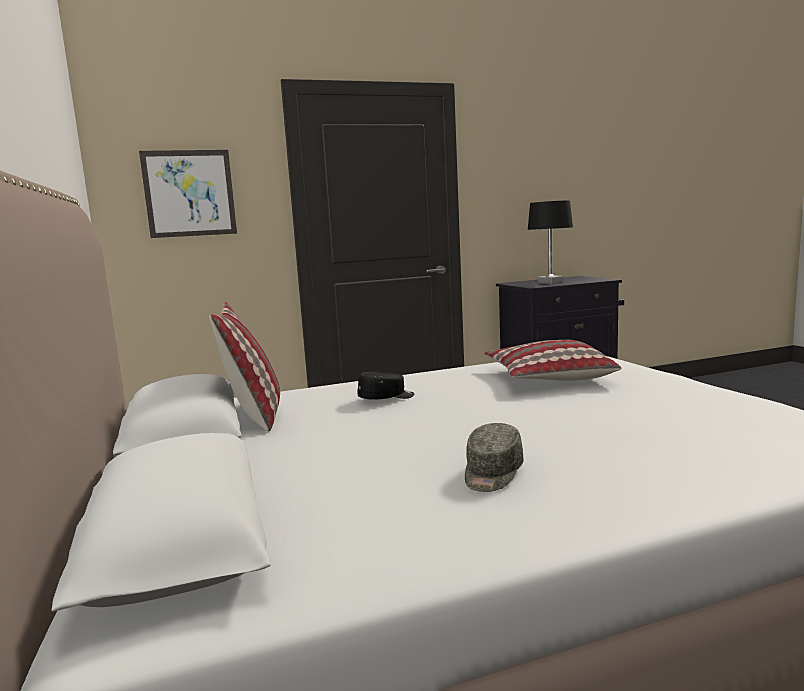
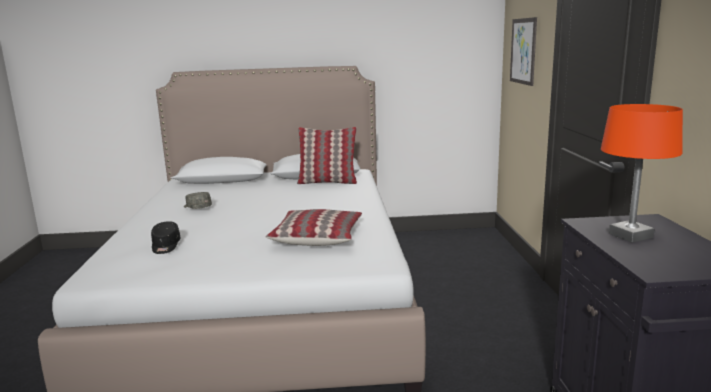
camera: 105 degrees right, 5 degrees up
(386, 398) = (323, 201): black cap -> black cap (165, 246)
(550, 282) = (631, 235): black table lamp -> orange table lamp

